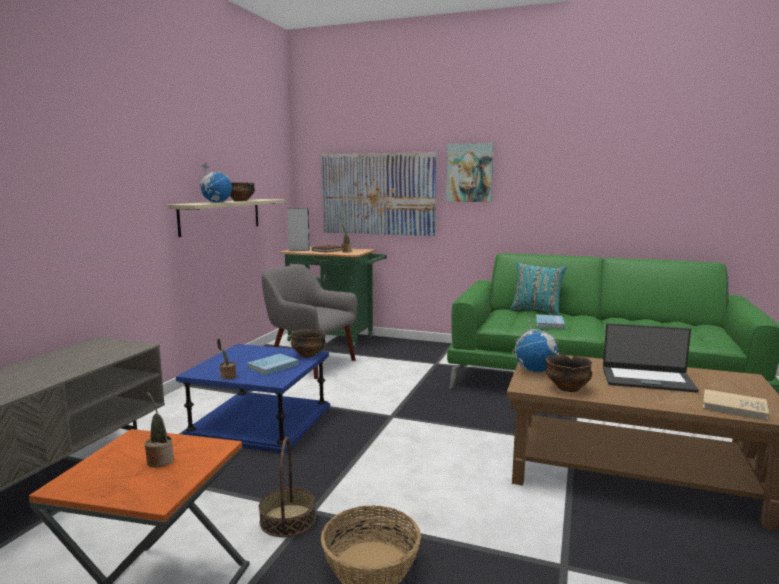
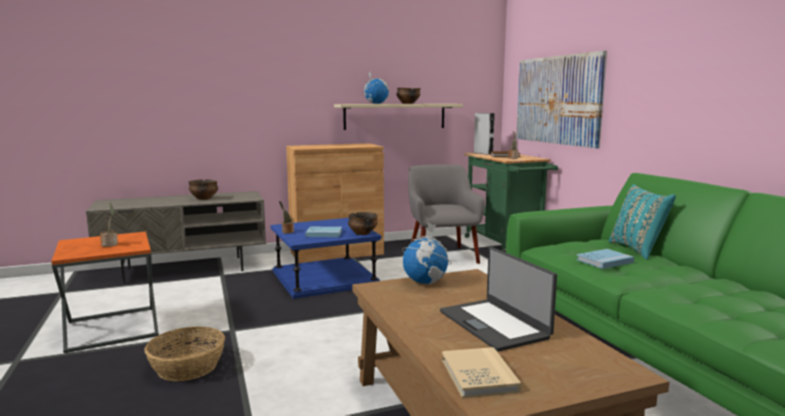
camera: 50 degrees right, 0 degrees up
(202, 394) = (336, 253): none -> brown cabinet
(287, 520) = (214, 328): basket -> none
(469, 173) = (635, 73): picture -> none
(567, 388) = (398, 300): bowl -> bowl (204, 198)

